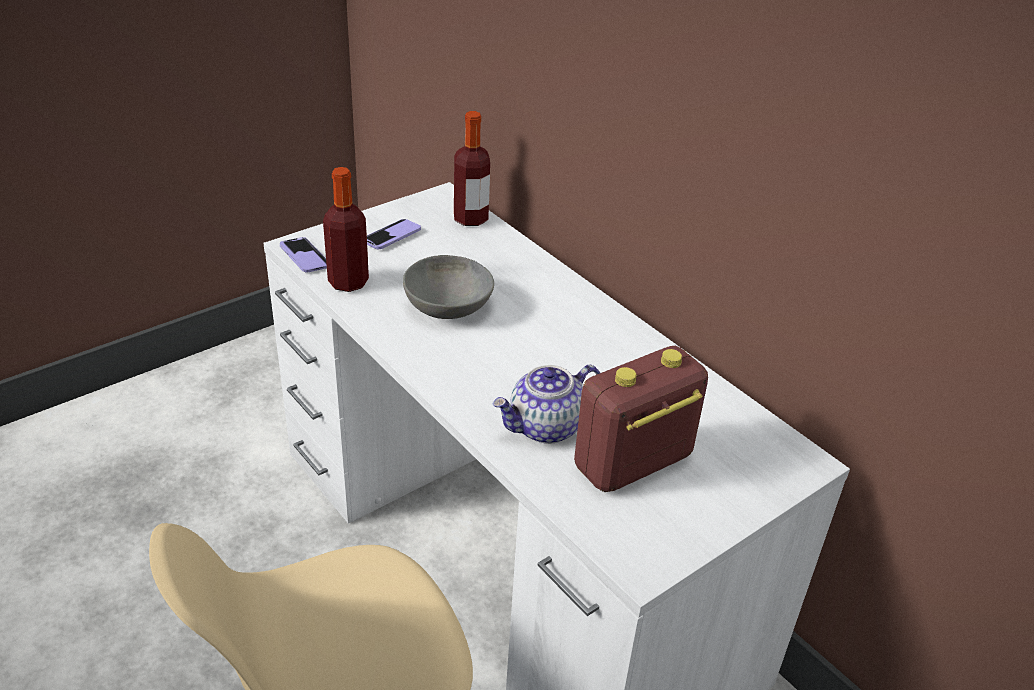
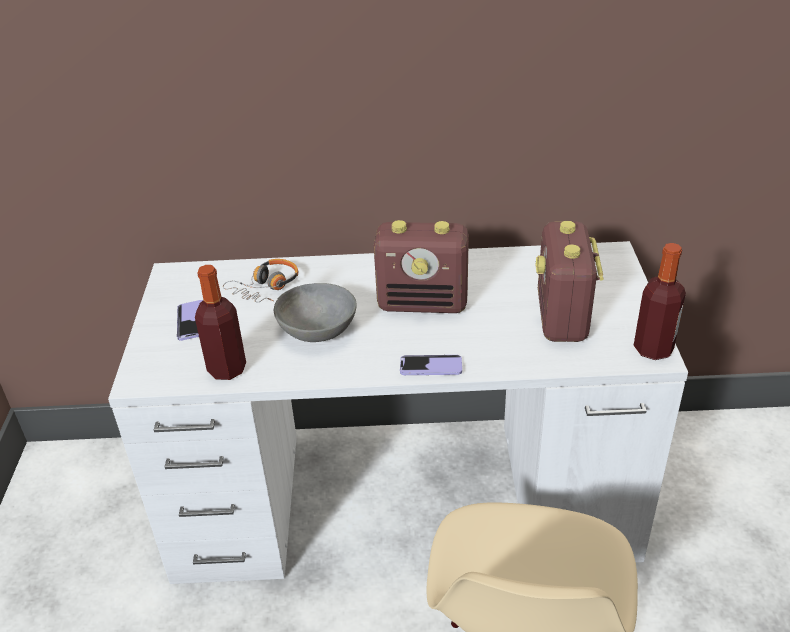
camera: 50 degrees left, 0 degrees up
(304, 256) = (161, 381): phone -> phone (431, 367)
(470, 218) = (218, 273): bottle -> bottle (653, 349)
(478, 252) = (266, 287): none -> headphones
(546, 427) = (496, 339): teapot -> none
(553, 355) = (423, 304): none -> radio

